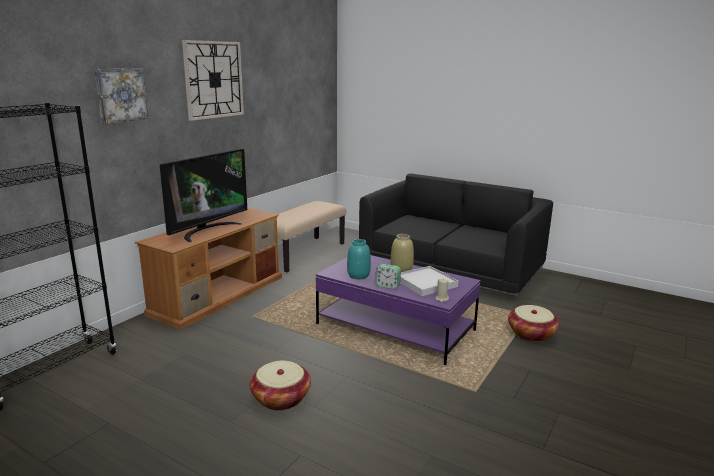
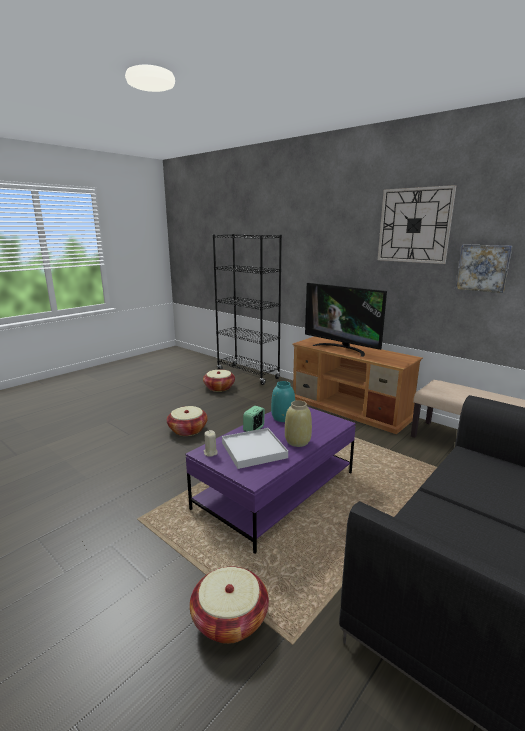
camera: 100 degrees right, 0 degrees up
(109, 395) = (219, 388): none -> basket
(120, 95) = (326, 233): picture -> picture (483, 268)

